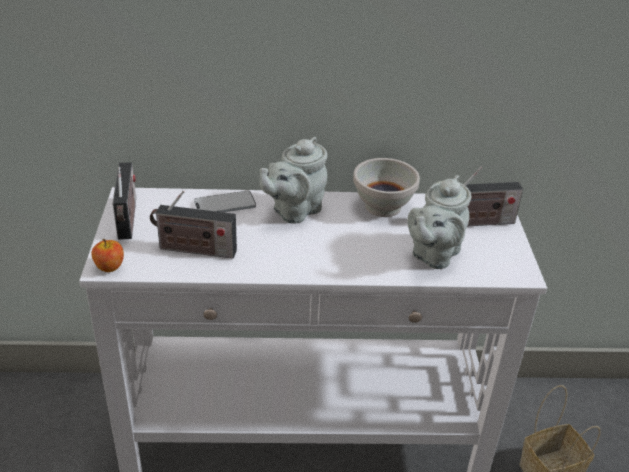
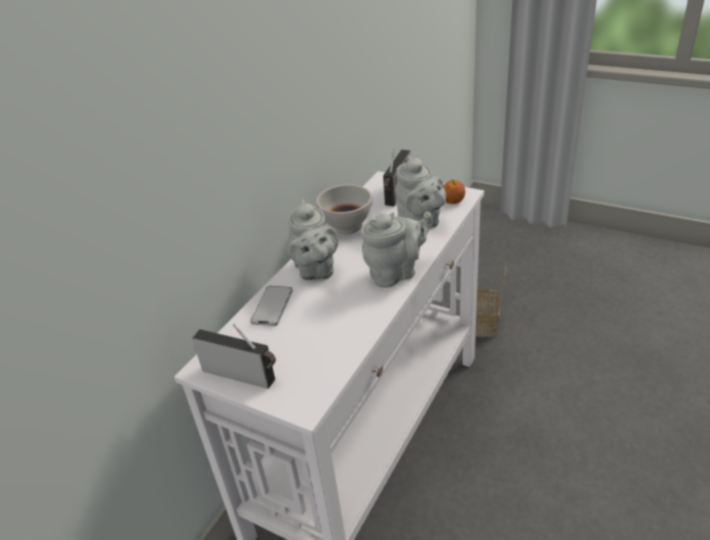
camera: 55 degrees left, 0 degrees up
(109, 267) = (307, 403): apple -> apple (453, 201)
(194, 250) = (323, 341): radio -> none
(326, 264) = (396, 273): none -> grey teapot

